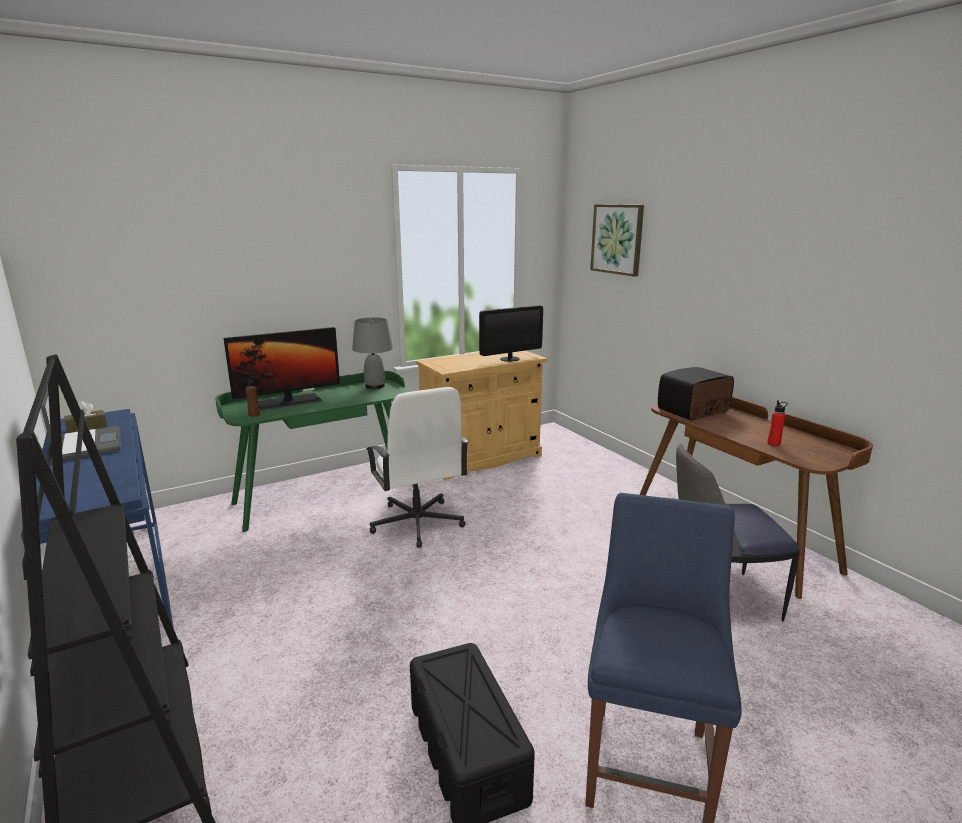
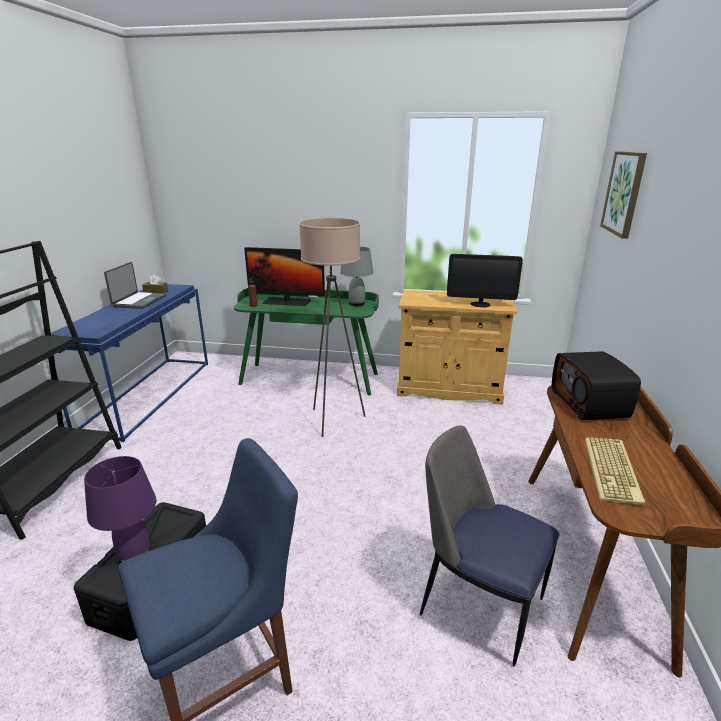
camera: 40 degrees right, 5 degrees up
(417, 523) = (334, 420): white office chair -> beige floor lamp
(473, 713) = (134, 555): none -> purple table lamp
(693, 411) = (590, 404): radio -> radio turned 105 degrees counterclockwise
(774, 443) = (613, 471): red bottle -> keyboard

